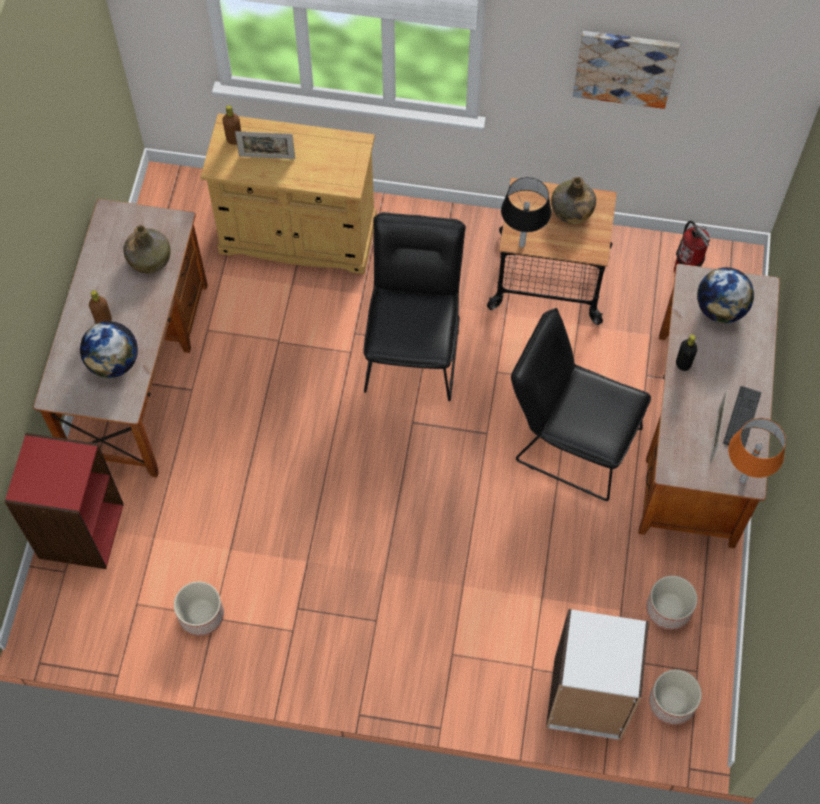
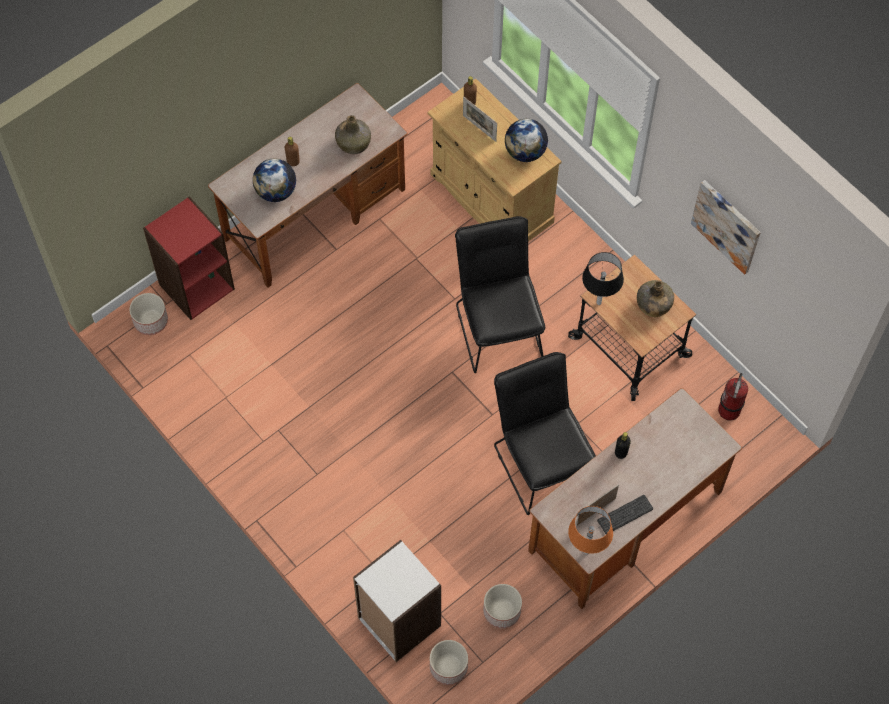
camera: 40 degrees right, 0 degrees up
(200, 615) = (219, 389): planter -> planter (150, 320)
(413, 347) = (497, 325): black chair -> black chair turned 60 degrees counterclockwise
(720, 309) = (680, 437): globe -> globe (525, 152)

